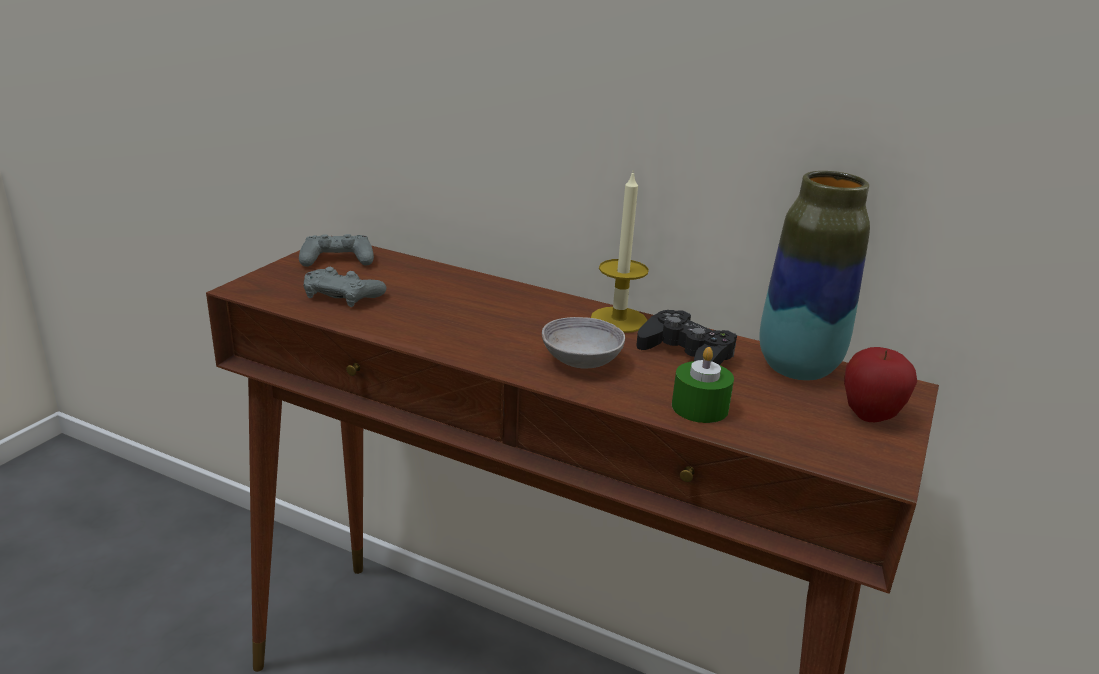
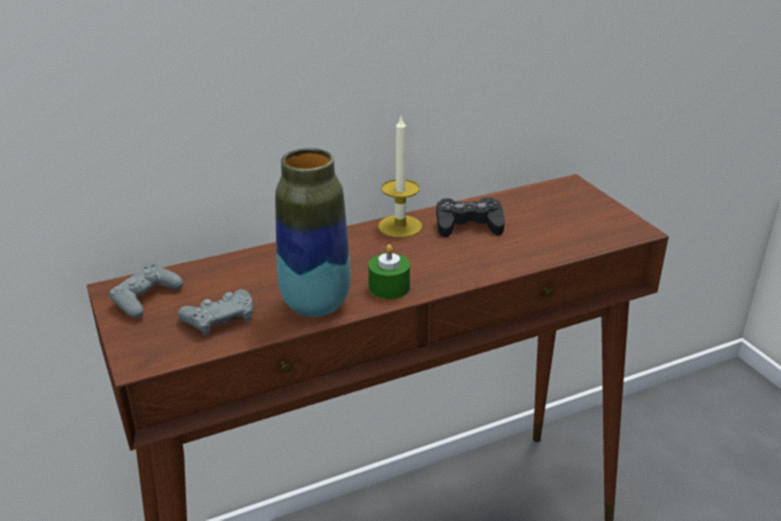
camera: 50 degrees left, 5 degrees up
(581, 361) = (438, 262): grey bowl -> none
(700, 407) = (532, 249): green candle -> green candle (389, 287)
(797, 368) = (521, 201): vase -> vase (315, 305)
(870, 416) = (587, 206): apple -> none

